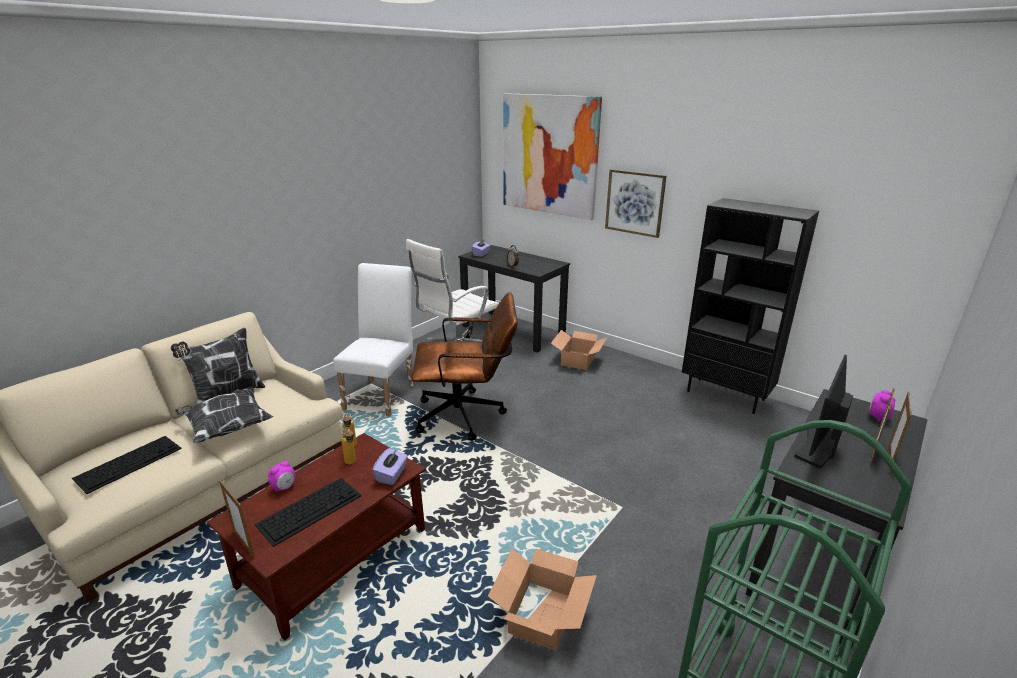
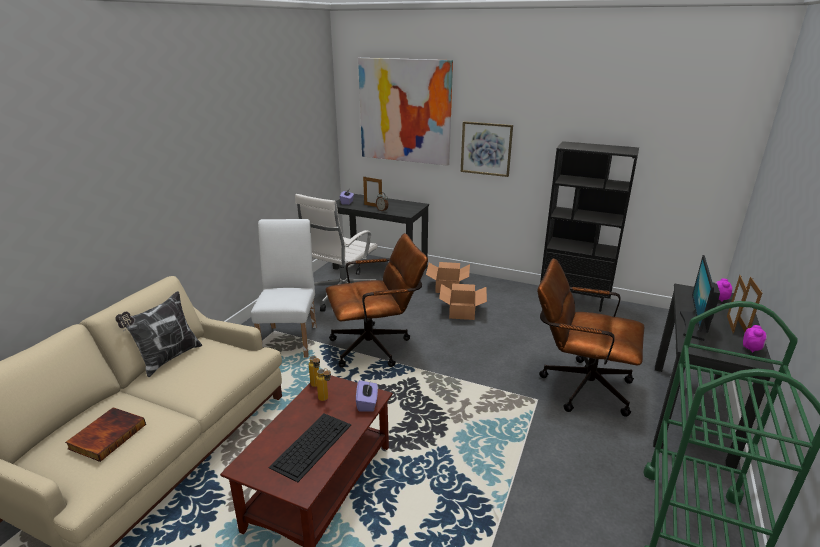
camera: 15 degrees left, 0 degrees up
(129, 462) = (107, 435): keyboard -> book
(227, 428) = (187, 388): pillow -> none
(244, 544) = (269, 486): picture frame -> picture frame (373, 206)
(284, 487) = (276, 431): alarm clock -> alarm clock (751, 348)
(540, 615) = (515, 495): cardboard box -> cardboard box (461, 311)
(682, 499) = (578, 385): none -> brown office chair

